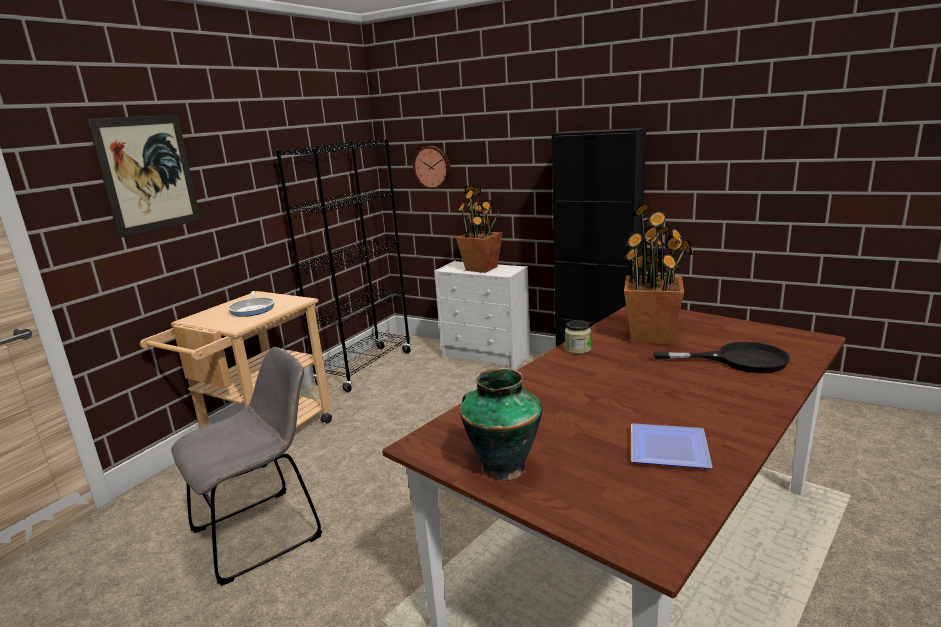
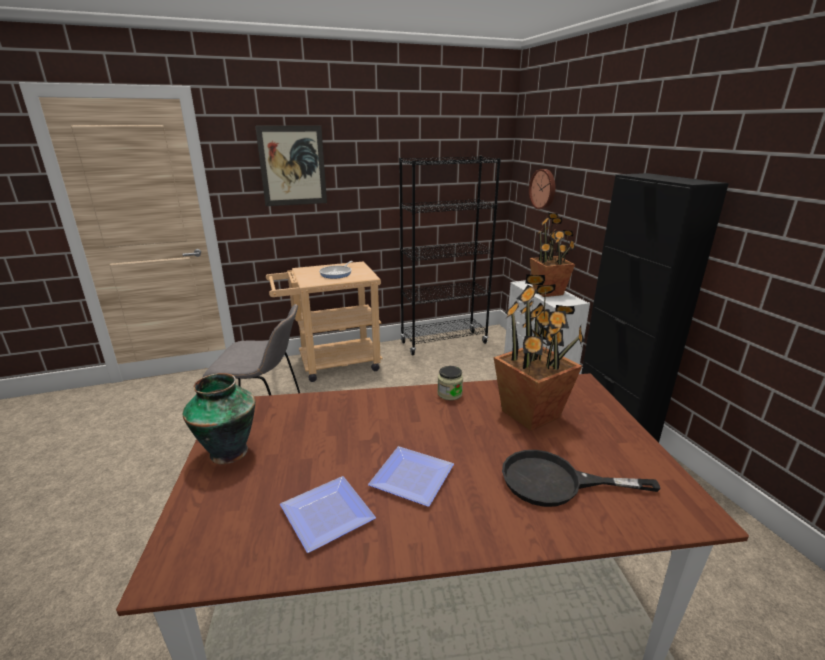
camera: 40 degrees right, 5 degrees up
(664, 401) = (411, 475): none -> plate
(738, 360) = (555, 482): black frying pan -> black frying pan turned 135 degrees clockwise

